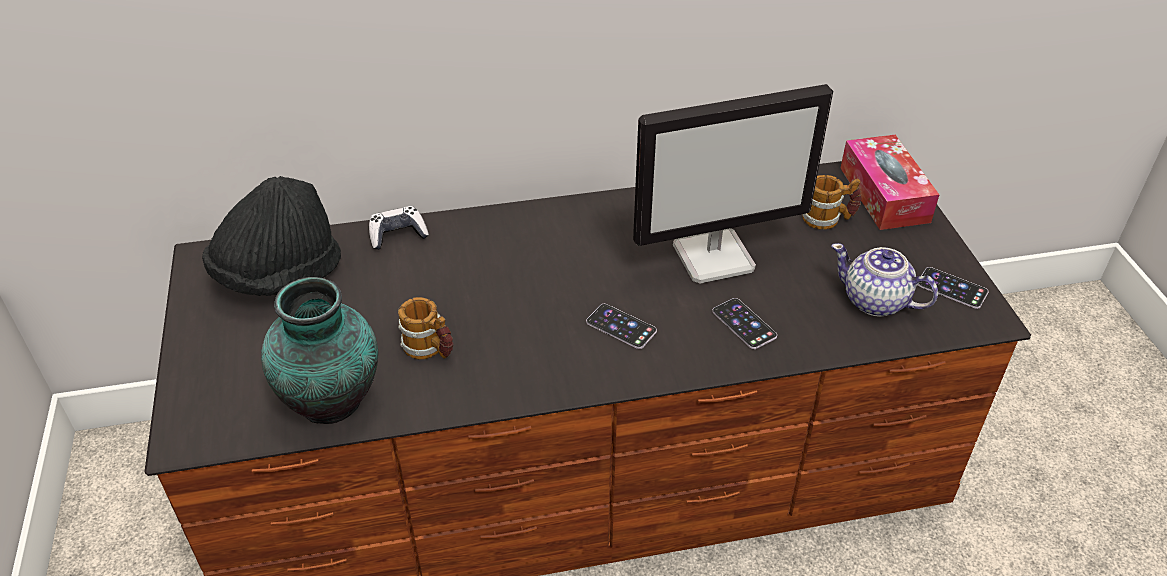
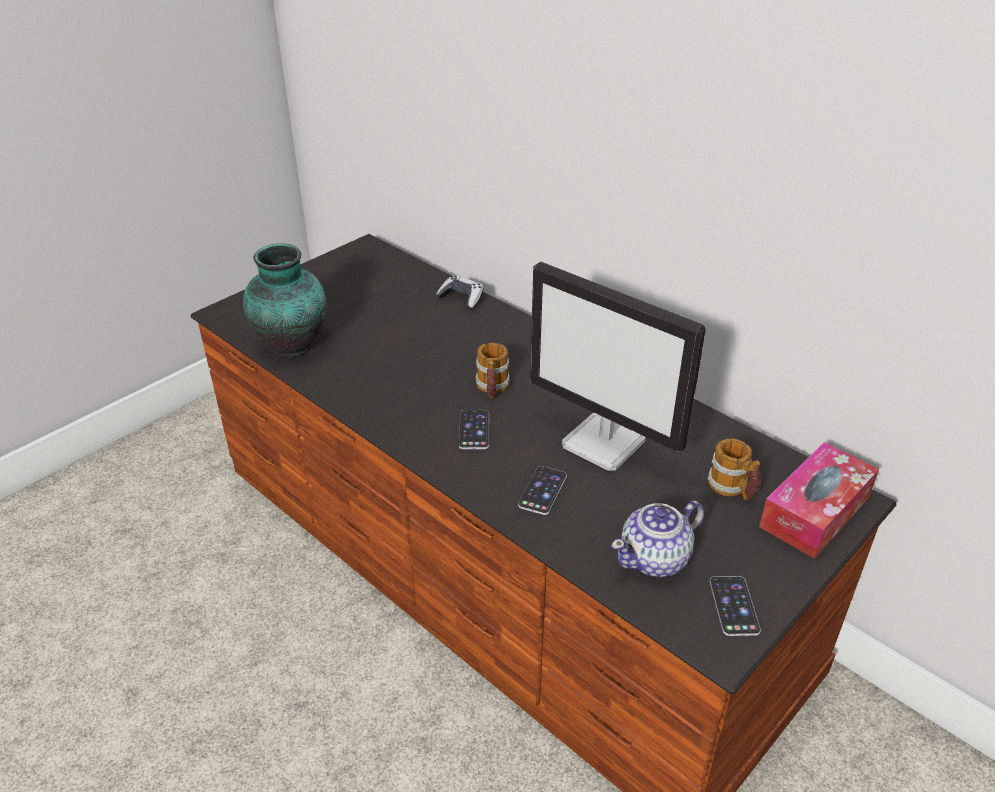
camera: 55 degrees right, 5 degrees down
(278, 274) = (378, 276): black hat -> none
(429, 349) = (370, 359): mug -> mug (492, 388)
(876, 301) = (655, 559): teapot -> teapot turned 120 degrees counterclockwise

